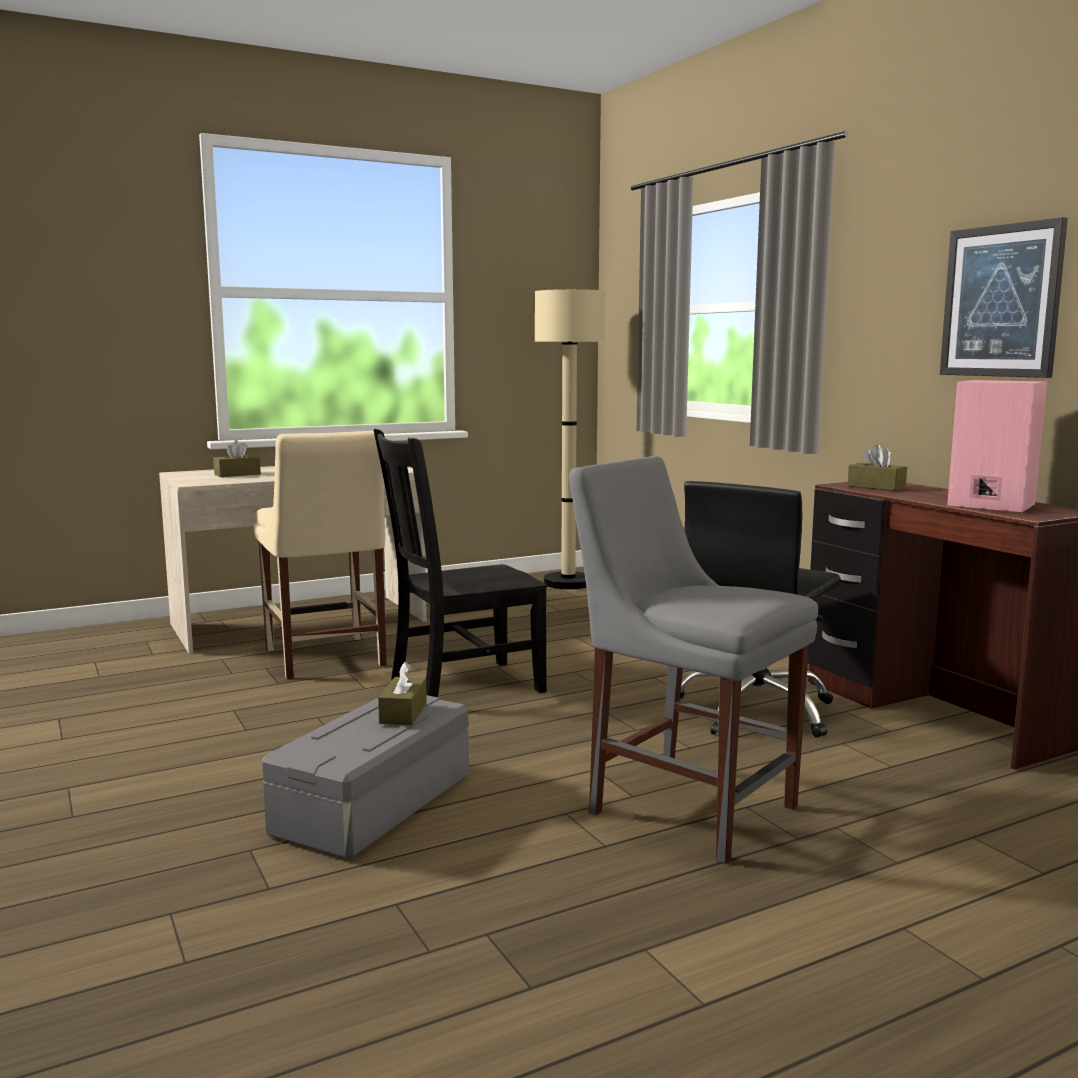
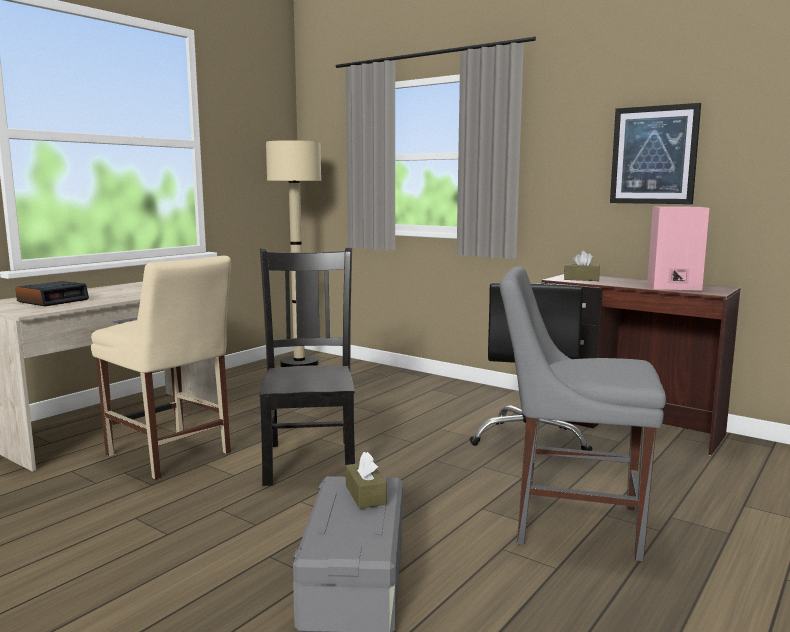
camera: 25 degrees left, 0 degrees up
(237, 474) = (53, 300): brown tissue box -> alarm clock
(461, 686) = (310, 459): black chair -> black chair turned 135 degrees clockwise

